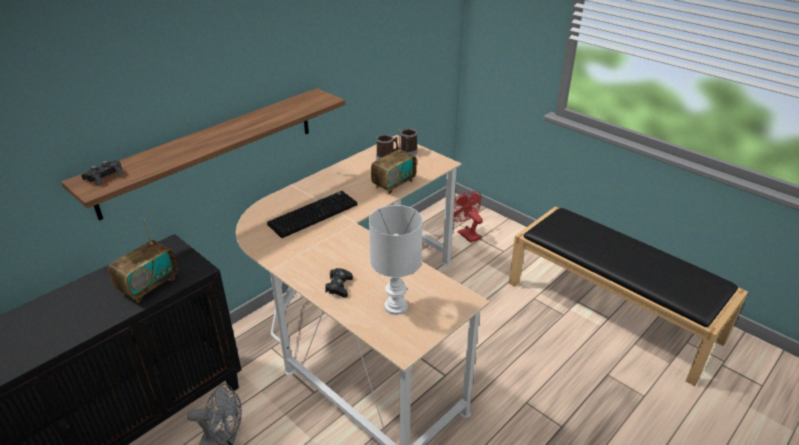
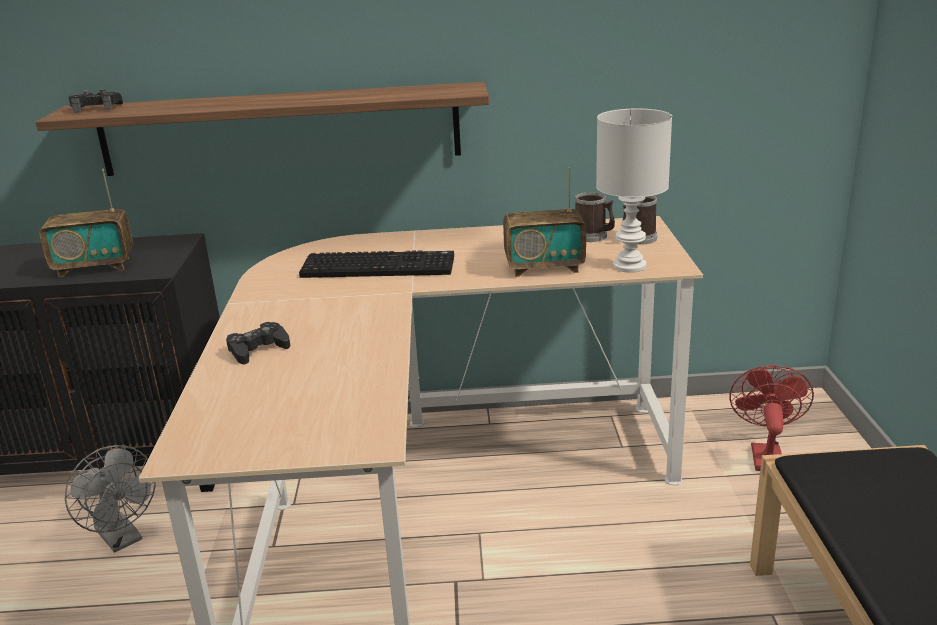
camera: 45 degrees right, 10 degrees down
(395, 306) = (274, 401): white table lamp -> white table lamp (630, 265)

